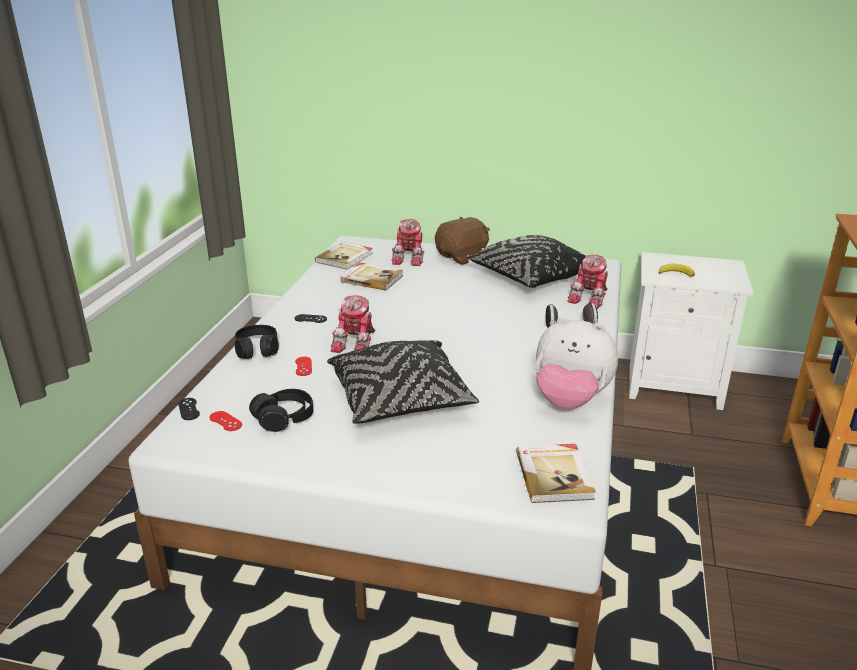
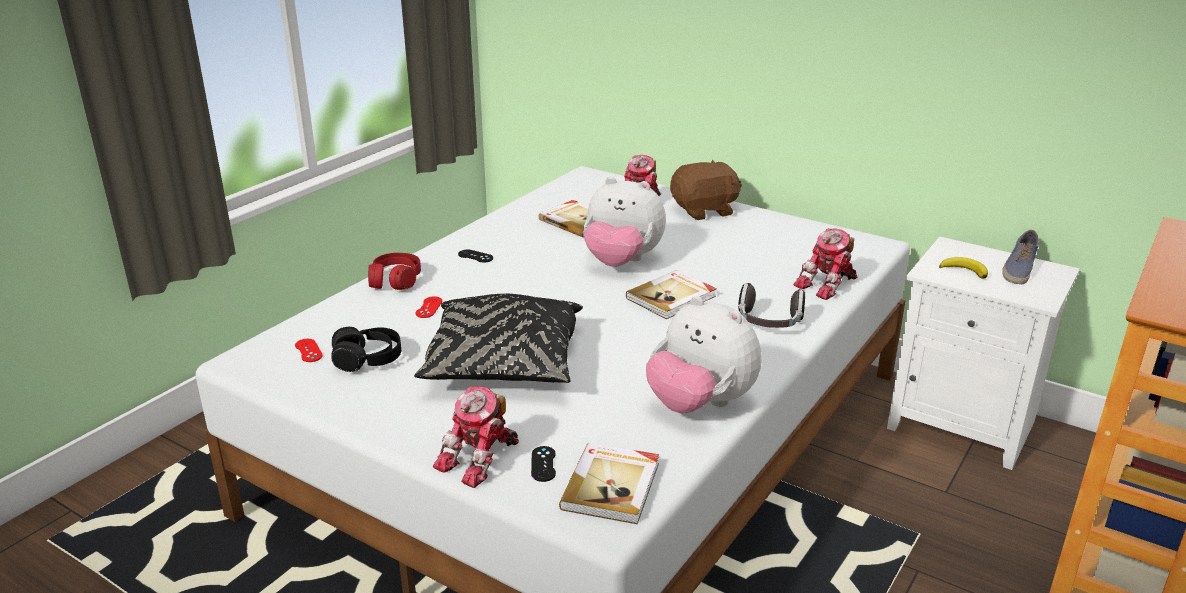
camera: 20 degrees right, 0 degrees up
(189, 409) = (283, 331): black game controller -> black game controller (543, 464)
(257, 350) = (395, 281): black headphones -> red headphones
(345, 257) = (565, 192): book -> book (672, 297)
(357, 343) = (505, 291): toy robot -> toy robot (481, 459)
(431, 305) = (622, 262): none -> plush toy
(530, 277) = (769, 248): black pillow -> none
(708, 267) = (1018, 269): none -> shoe

